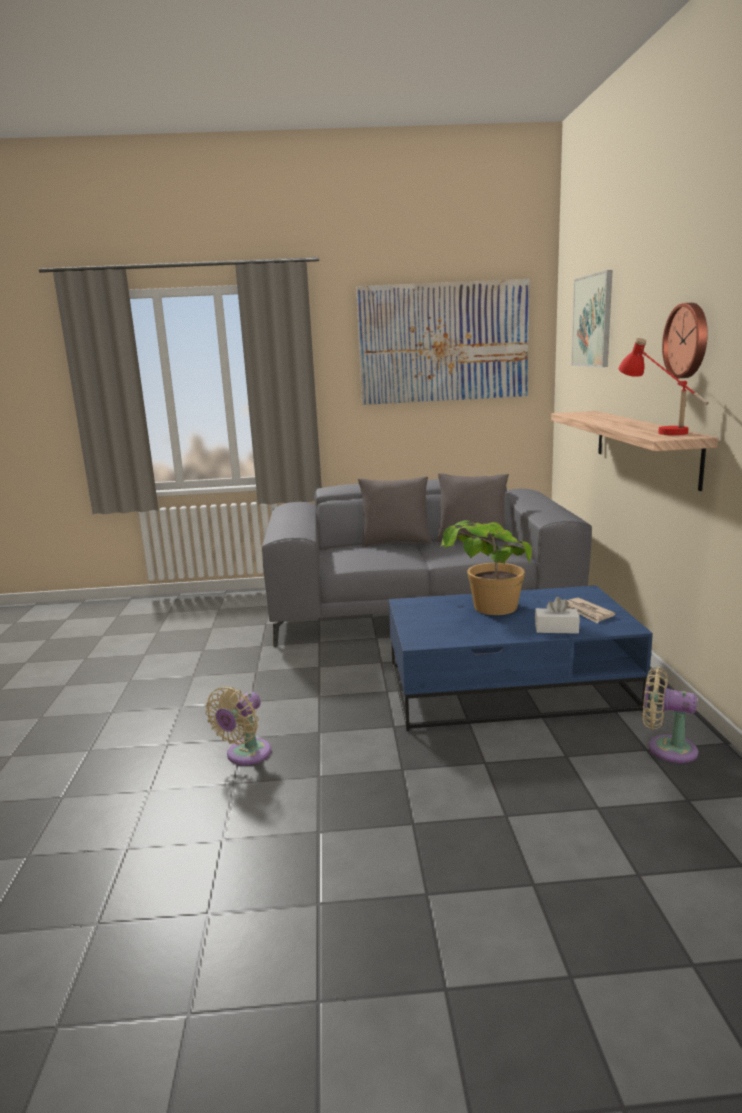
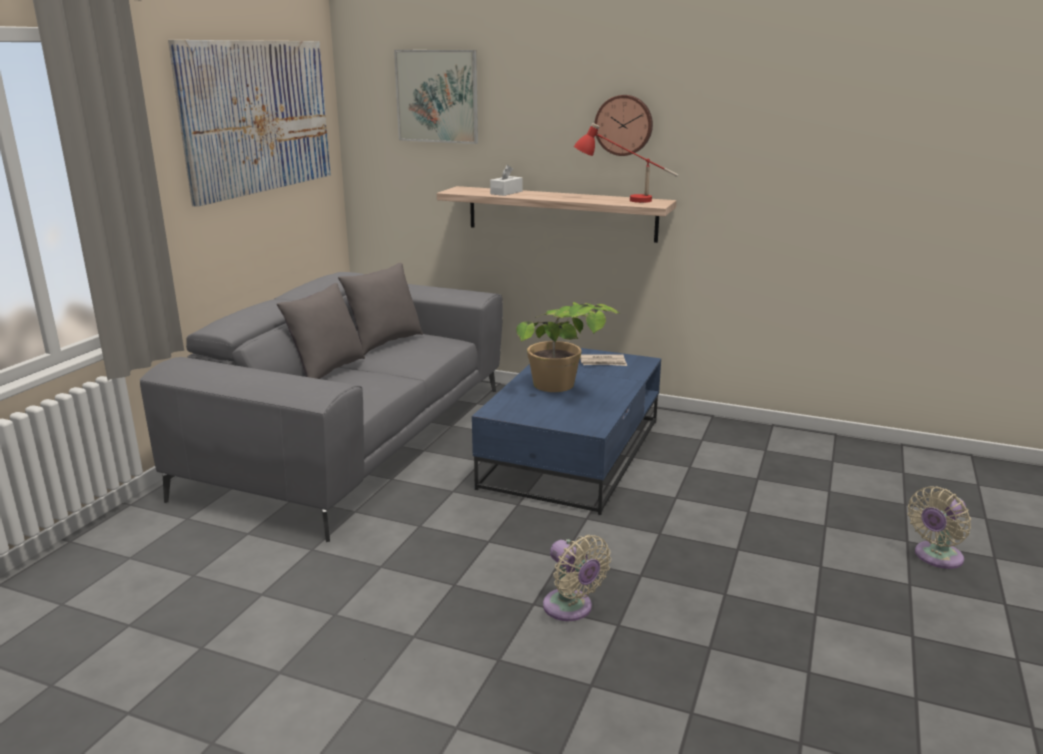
camera: 65 degrees left, 5 degrees up
(556, 629) = (623, 379): white tissue box -> white tissue box (506, 192)
(666, 748) = (705, 434): beige fan -> beige fan (935, 557)

